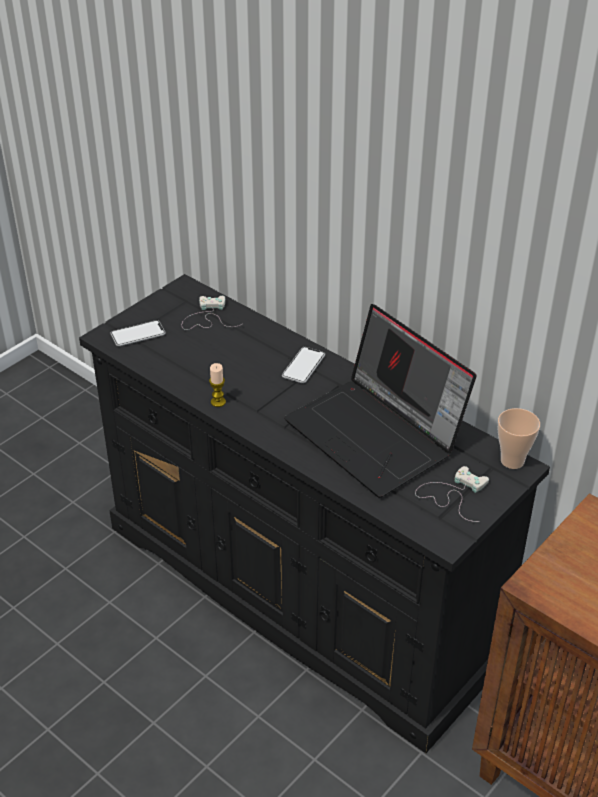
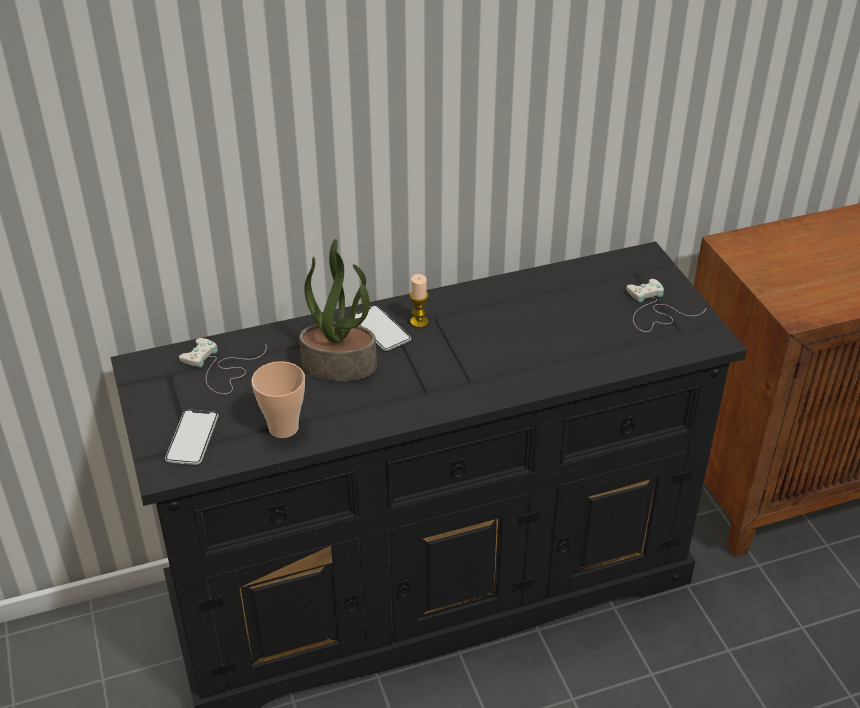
camera: 60 degrees left, 0 degrees up
(218, 402) = (385, 415): candle -> candle (419, 322)
(252, 363) = (340, 365): none -> potted plant
(377, 435) = (534, 322): laptop -> none
(512, 461) = (634, 258): cup -> cup (283, 428)

